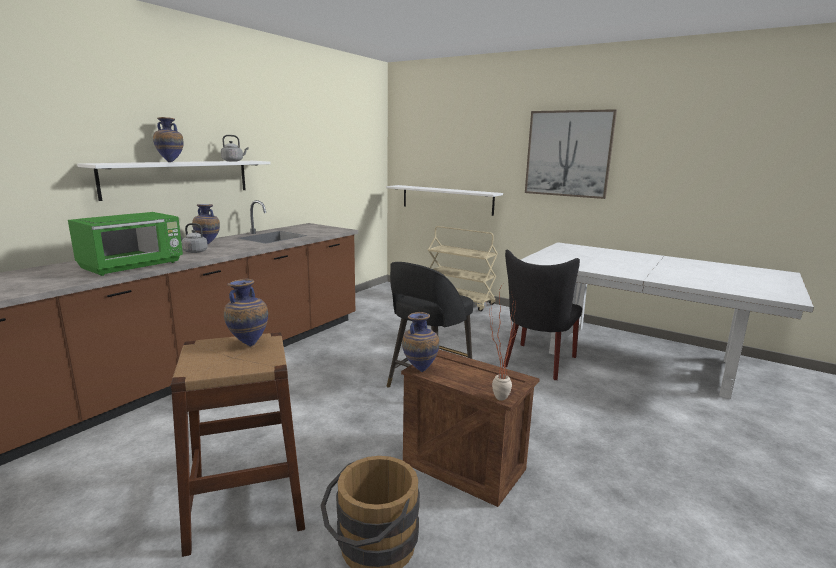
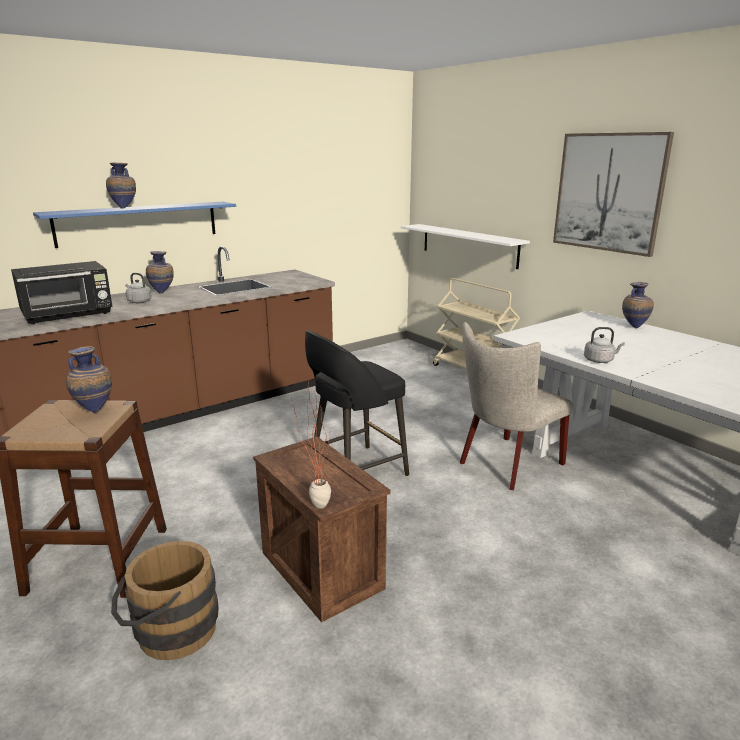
camera: 20 degrees right, 5 degrees up
(133, 266) = (69, 315): green microwave -> black microwave
(179, 178) = (138, 223): white shelf -> blue shelf
(234, 161) = (196, 204): grey kettle -> grey kettle (600, 360)
(419, 369) = (272, 458): vase -> vase (633, 327)
(537, 363) = (506, 465): black chair -> beige chair

